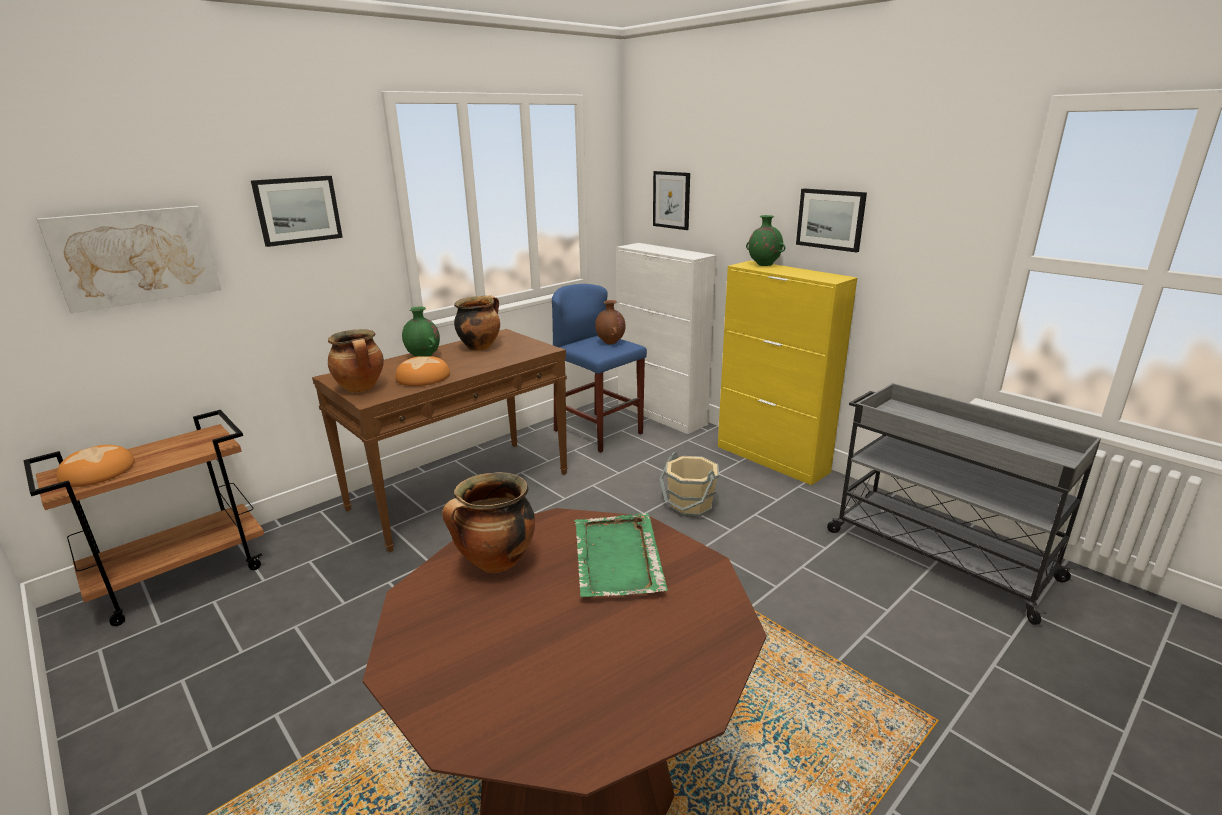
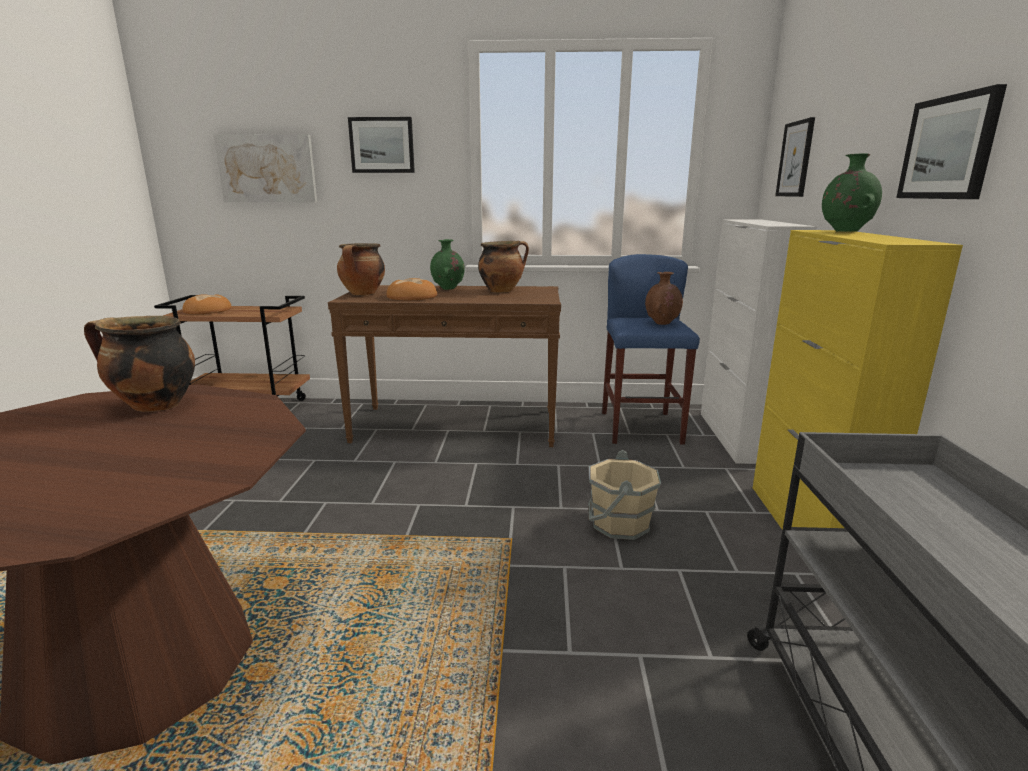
camera: 45 degrees right, 5 degrees down
(617, 558) = (199, 440): green tray -> none

